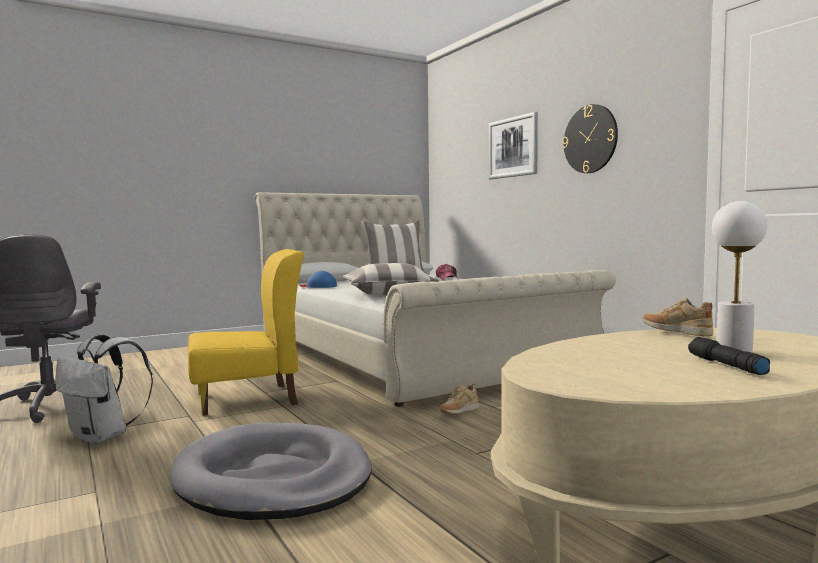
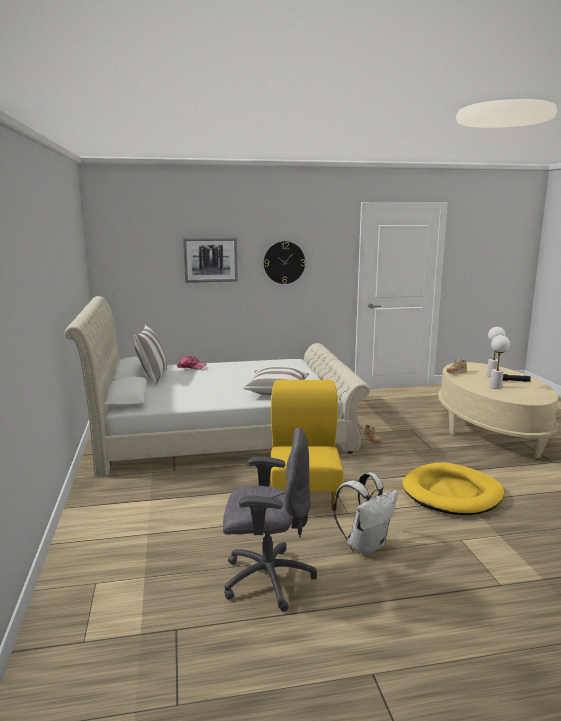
camera: 70 degrees left, 10 degrees up
(273, 478) = (452, 493): grey dog bed -> yellow dog bed
(318, 286) = (186, 403): blue cap -> none
(618, 355) = (495, 387): none -> white table lamp

